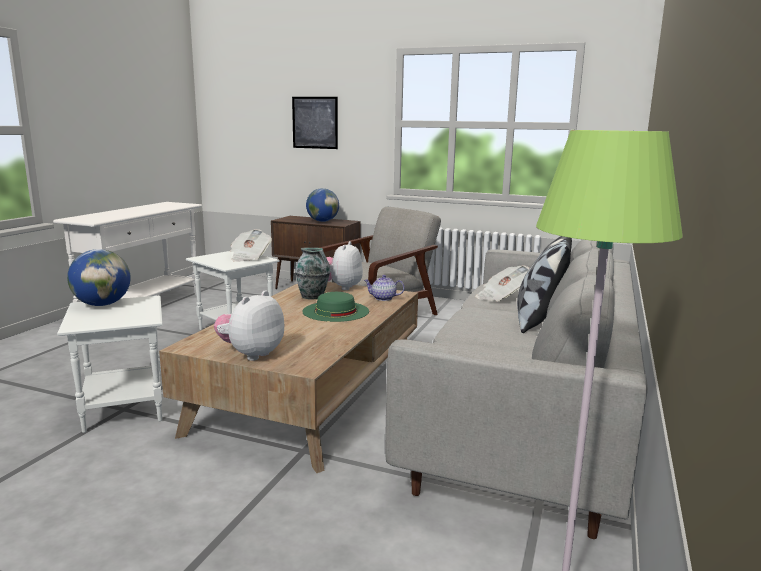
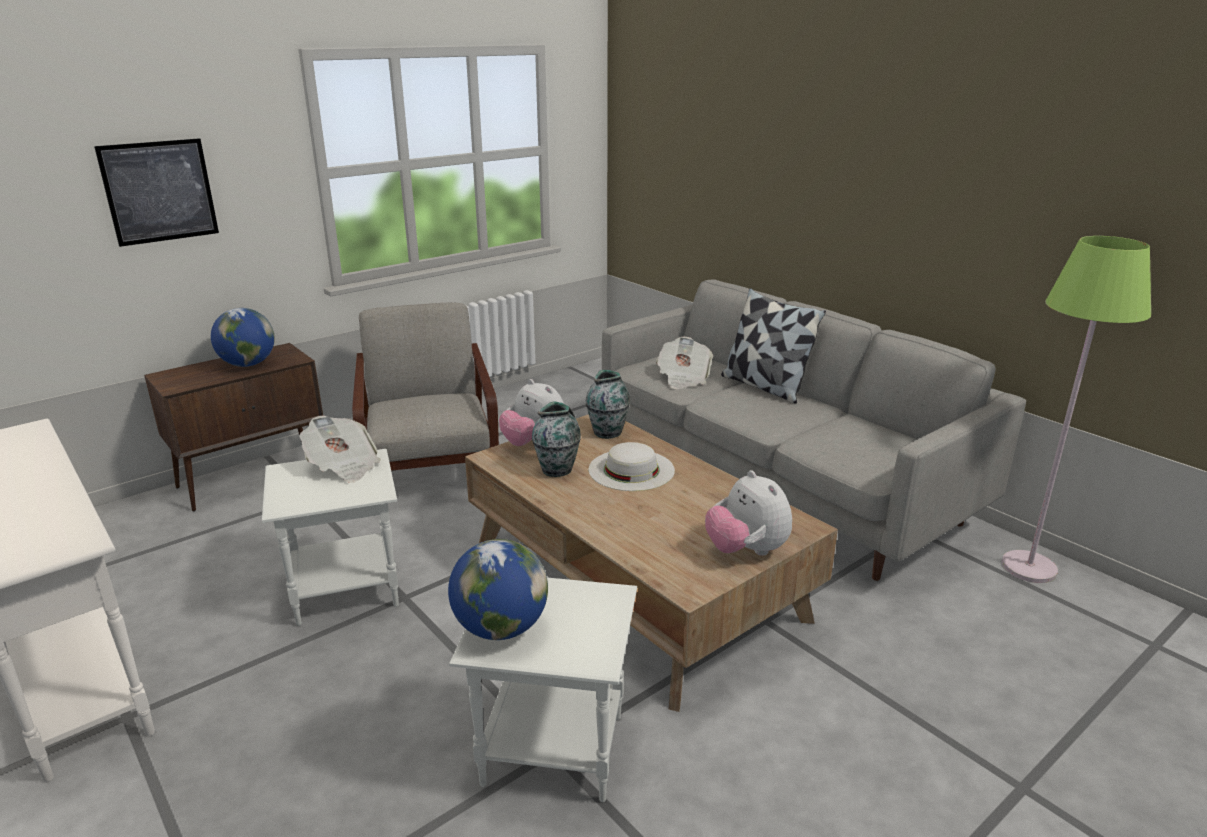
camera: 60 degrees left, 10 degrees up
(335, 311) = (631, 469): green hat -> white hat
(383, 298) = (608, 432): teapot -> vase

